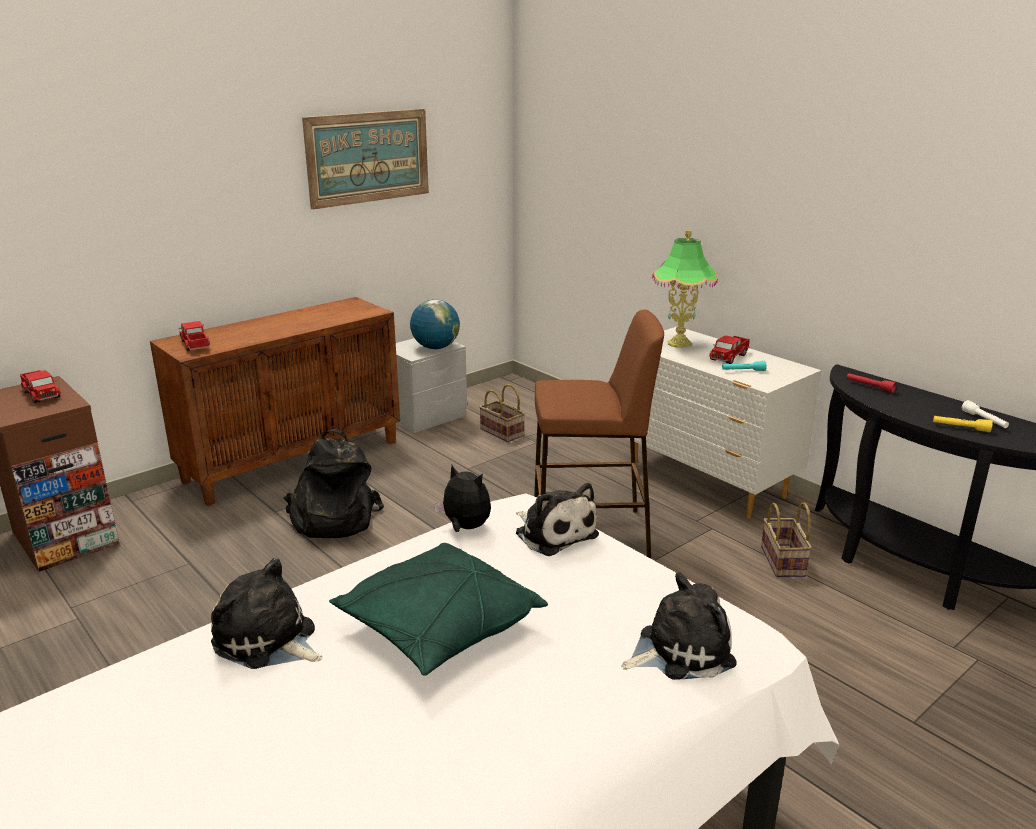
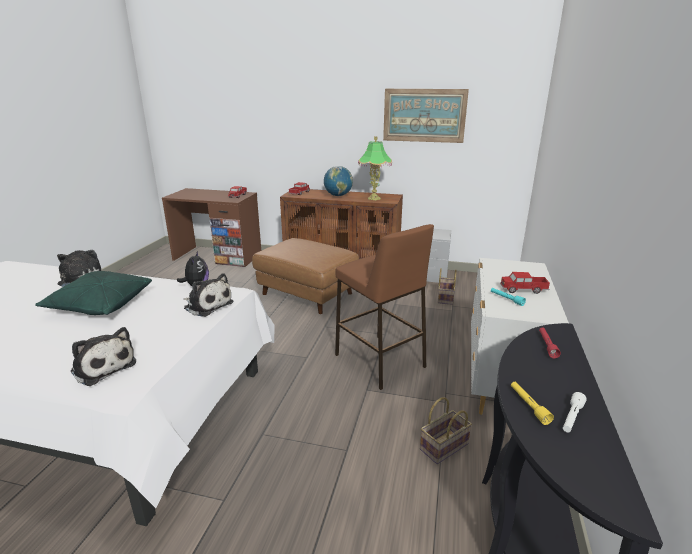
camera: 55 degrees right, 0 degrees up
(332, 519) = (307, 293): black backpack -> brown ottoman
(435, 348) = (434, 236): globe -> globe (338, 195)
(554, 533) = (207, 305): plush toy -> plush toy turned 75 degrees counterclockwise
(679, 343) = (513, 271): table lamp -> table lamp (373, 198)

